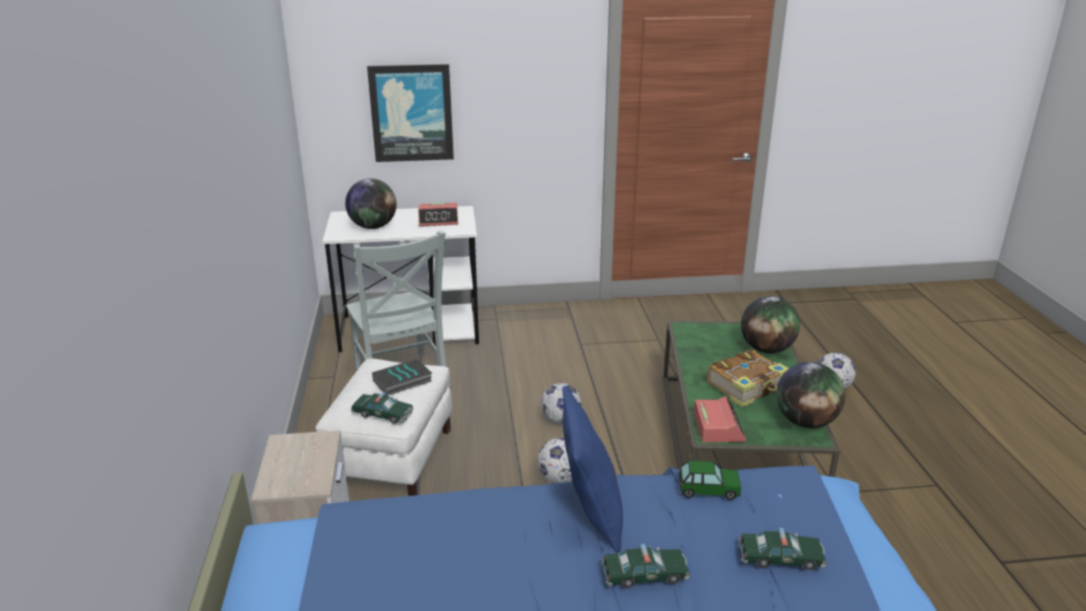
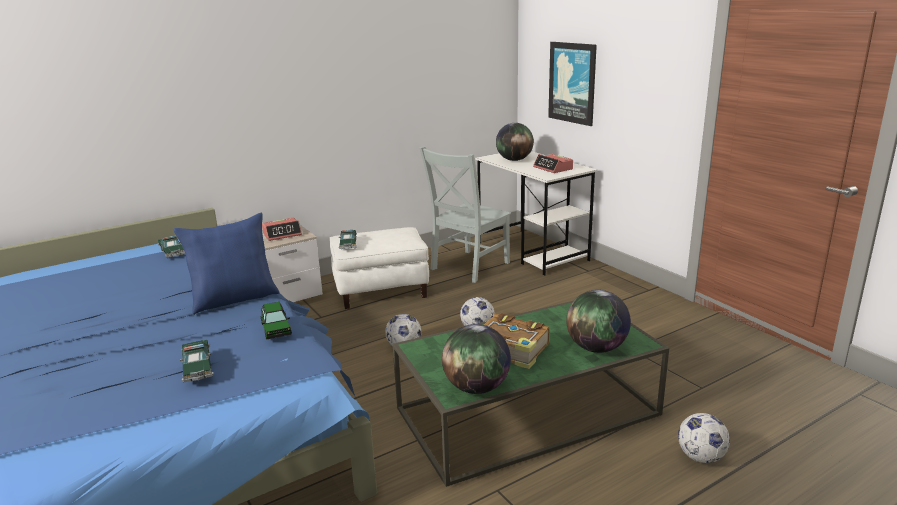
camera: 65 degrees right, 5 degrees down
(402, 382) = (389, 239): book -> none
(645, 575) = (169, 325): toy car -> toy car (172, 252)
(718, 427) = (429, 348): alarm clock -> alarm clock (282, 234)

